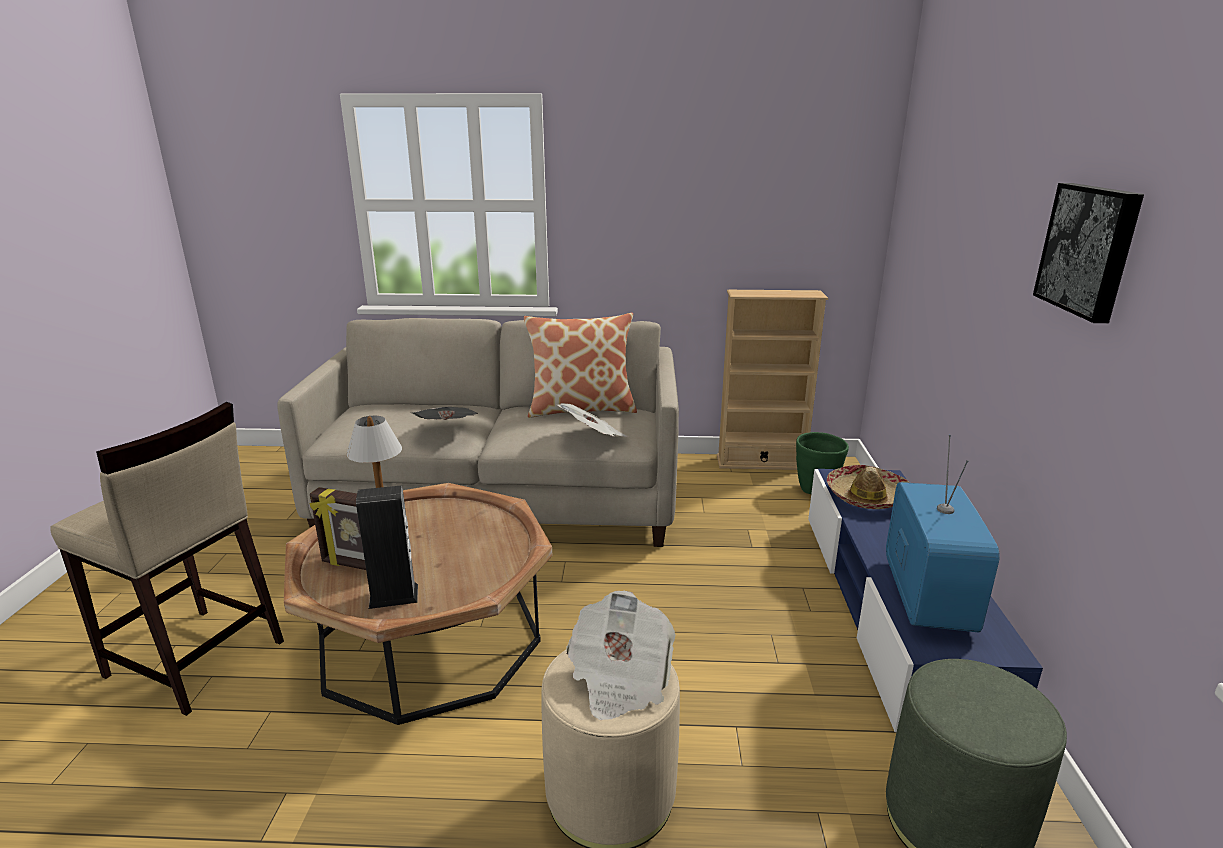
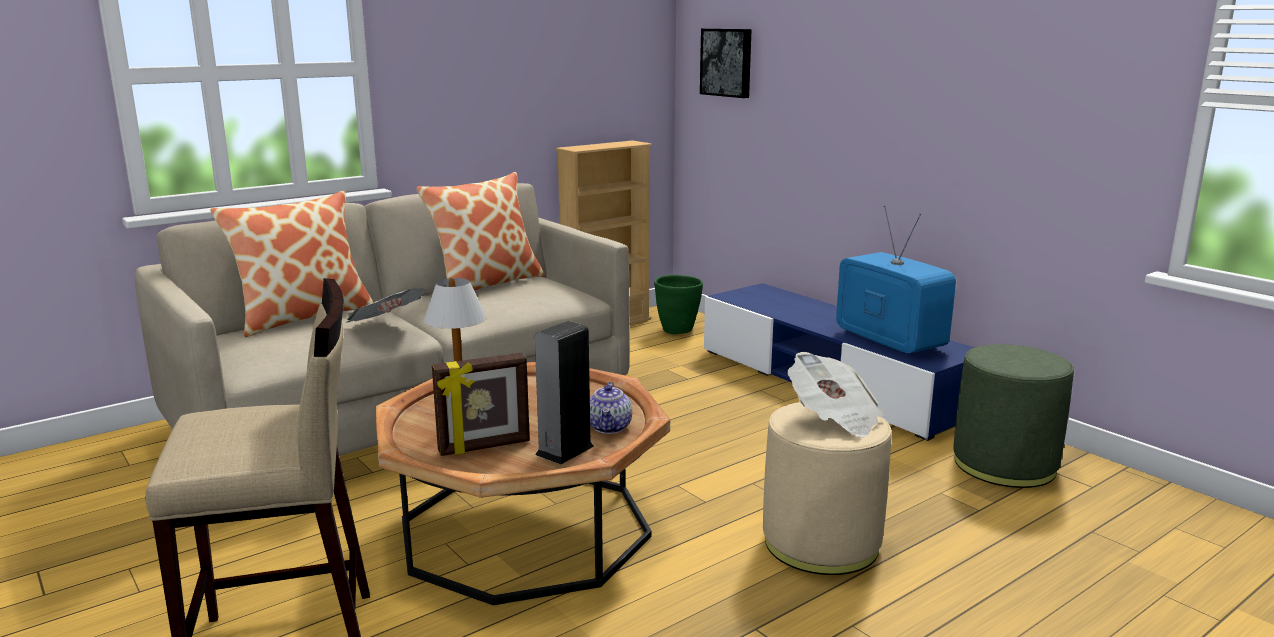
camera: 40 degrees left, 5 degrees down
(424, 404) = (303, 317): none -> pillow
(458, 588) = (609, 427): none -> teapot
(593, 437) = (546, 298): newspaper -> none
(867, 496) = (768, 302): hat -> none
(1090, 250) = (954, 52): picture -> picture (727, 62)

